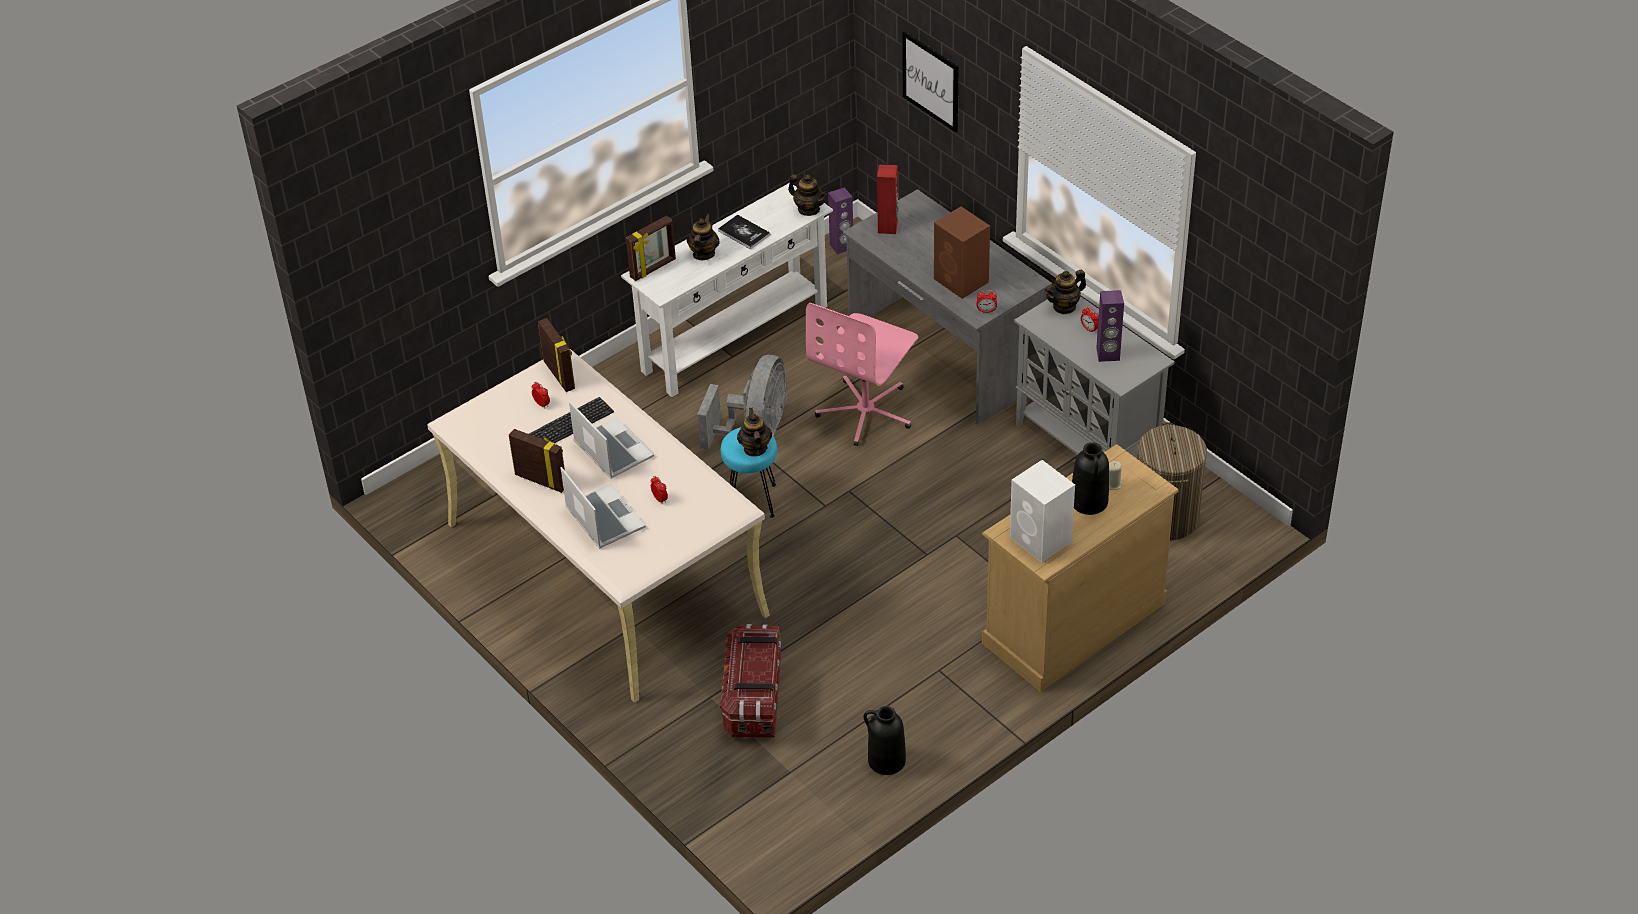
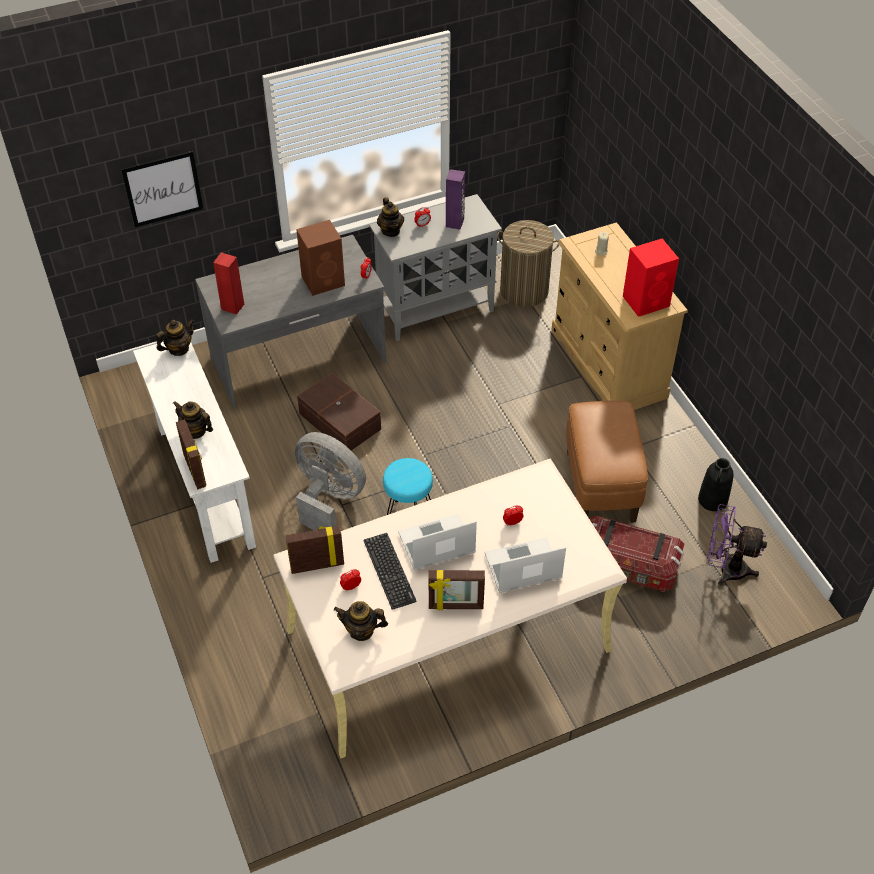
camera: 75 degrees left, 5 degrees up
(541, 480) = (456, 606): picture frame -> picture frame turned 135 degrees counterclockwise
(744, 233) = (184, 397): book -> none
(755, 449) = (416, 472): teapot -> teapot (361, 630)
(784, 787) = (725, 568): none -> purple fan
(842, 247) = (133, 390): purple speaker -> none
(864, 652) = (600, 487): none -> brown ottoman
(866, 411) = (339, 422): pink office chair -> brown storage box
(1041, 540) = (647, 301): white speaker -> red speaker
(1089, 502) = (615, 267): black vase -> none

